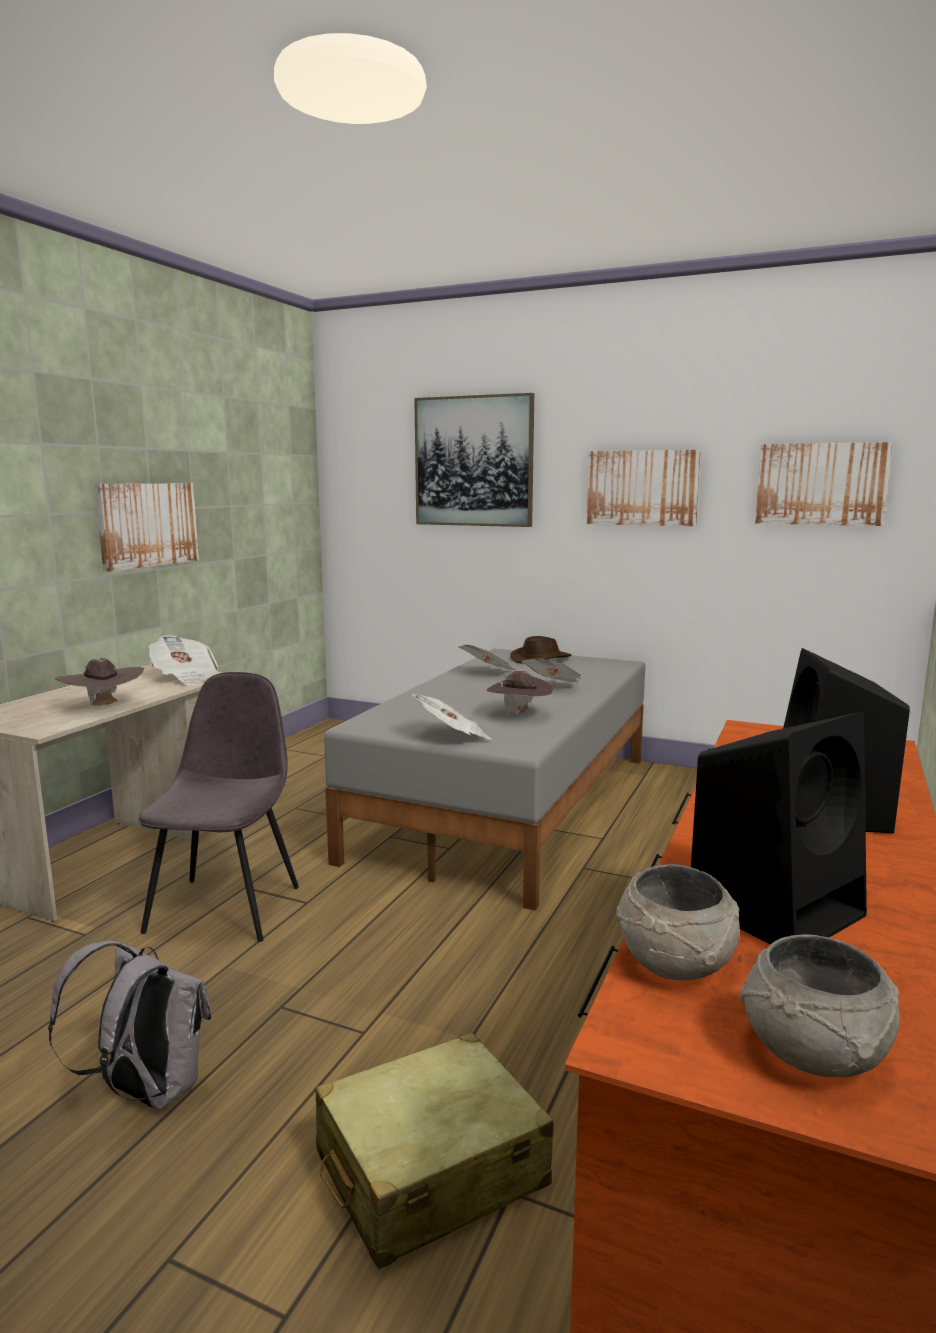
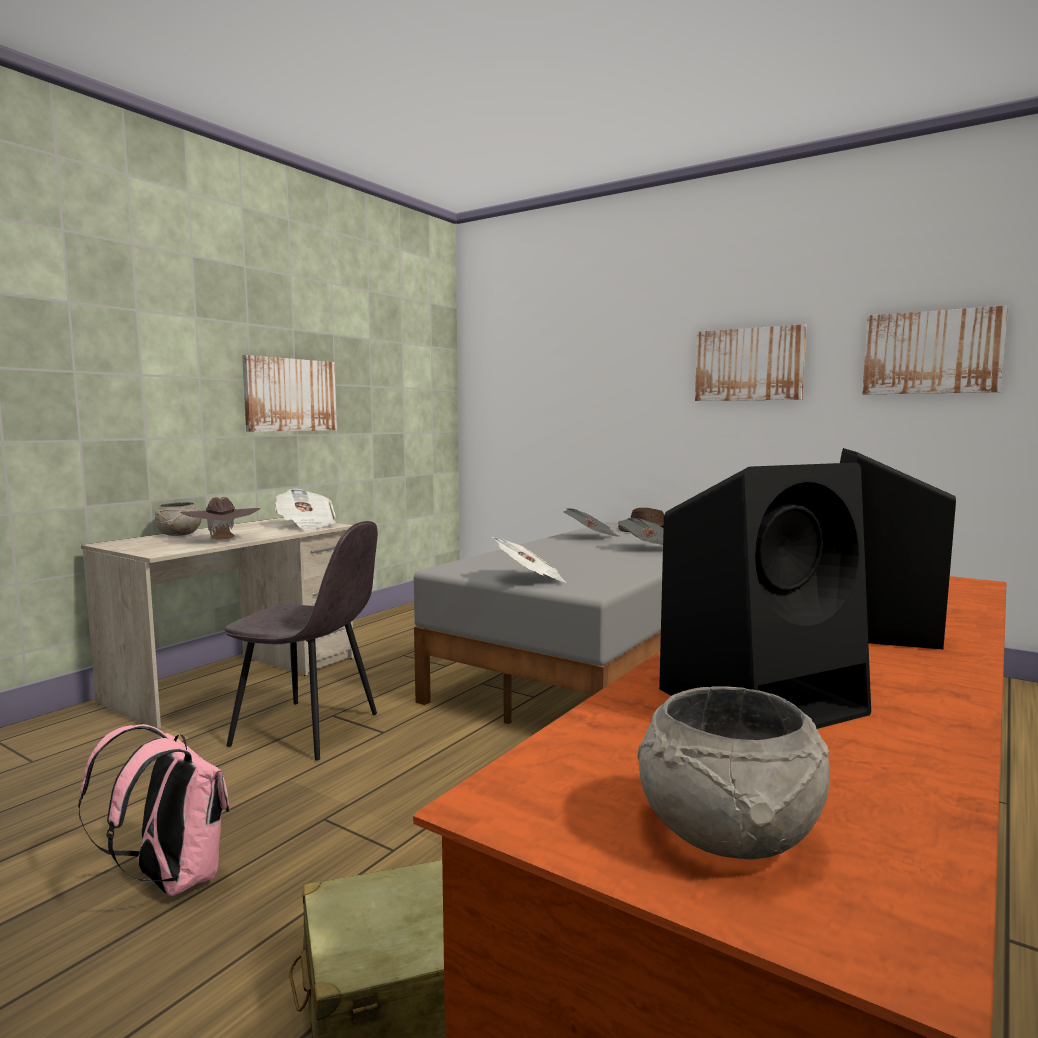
camera: 10 degrees right, 5 degrees down
(146, 1091) = (171, 880): grey backpack -> pink backpack
(226, 907) = (309, 730): grey chair -> grey chair turned 90 degrees clockwise
(474, 461) = (591, 347): picture -> none
(519, 715) = (604, 567): brown hat -> none
(676, 962) = (610, 737): grey bowl -> grey bowl (180, 534)

